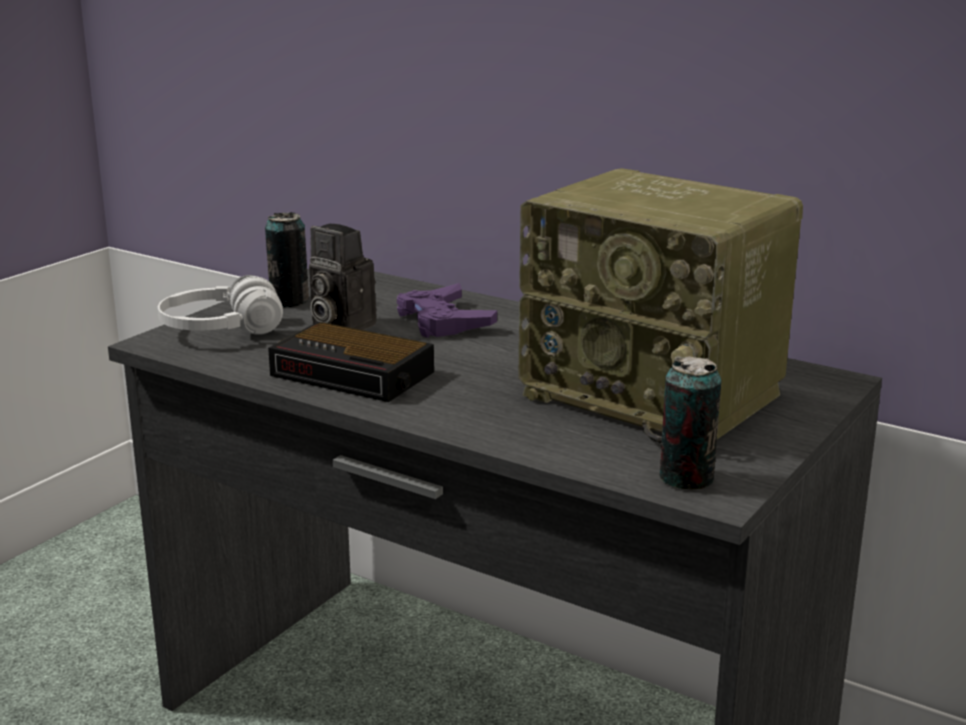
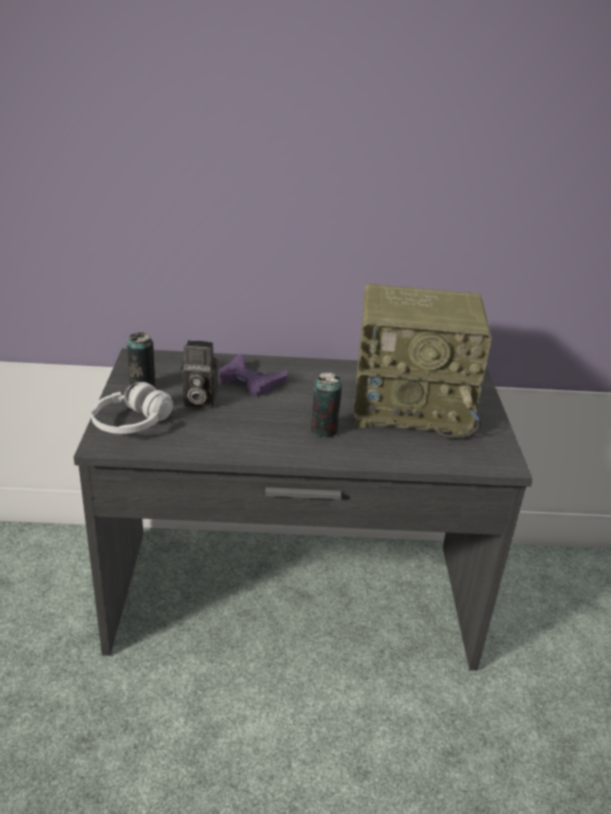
camera: 35 degrees left, 10 degrees up
(355, 374) = (253, 436): alarm clock -> none
(686, 478) = (482, 457): can -> can (324, 430)

